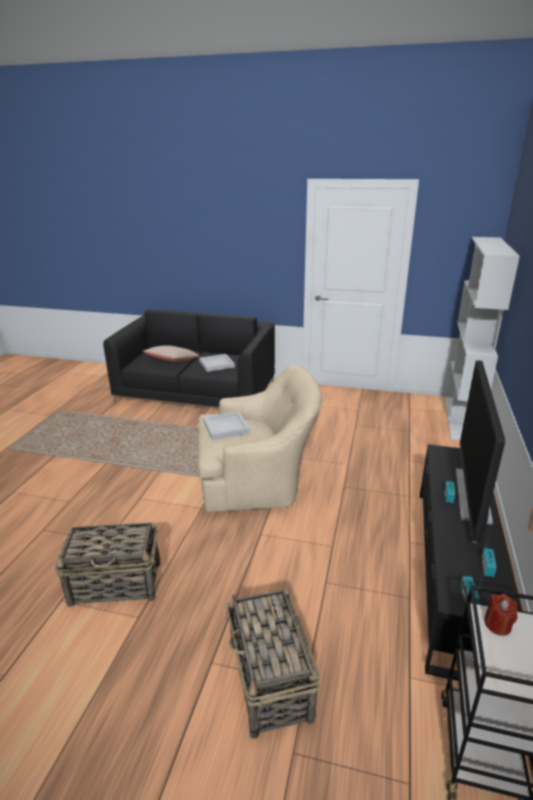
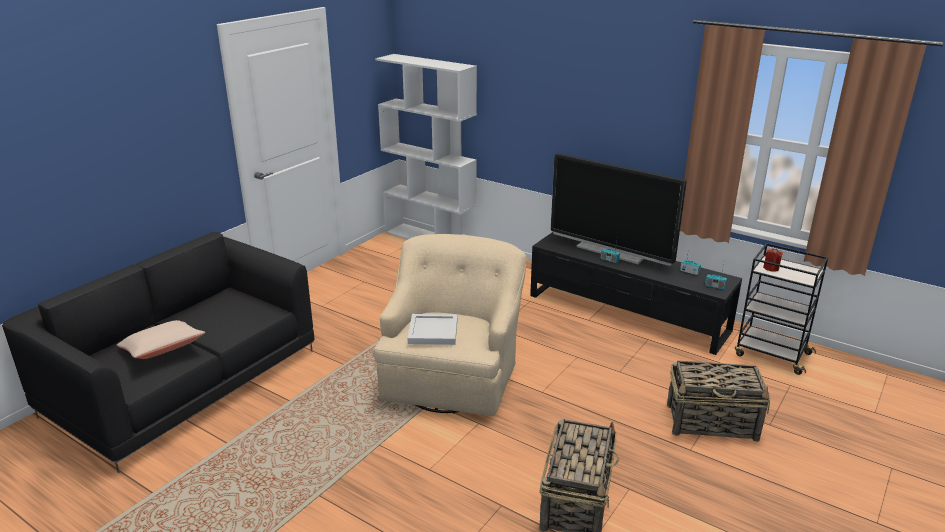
camera: 70 degrees left, 0 degrees up
(217, 364) = (228, 315): white tray -> none

